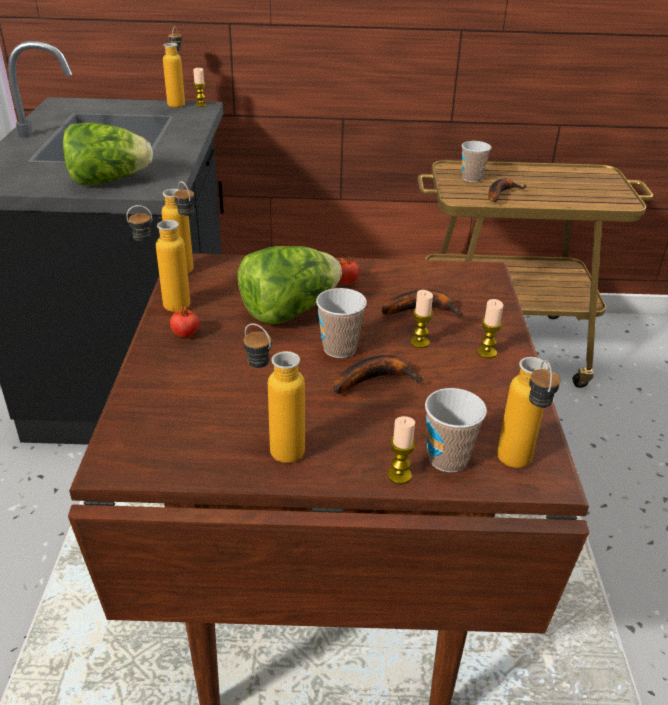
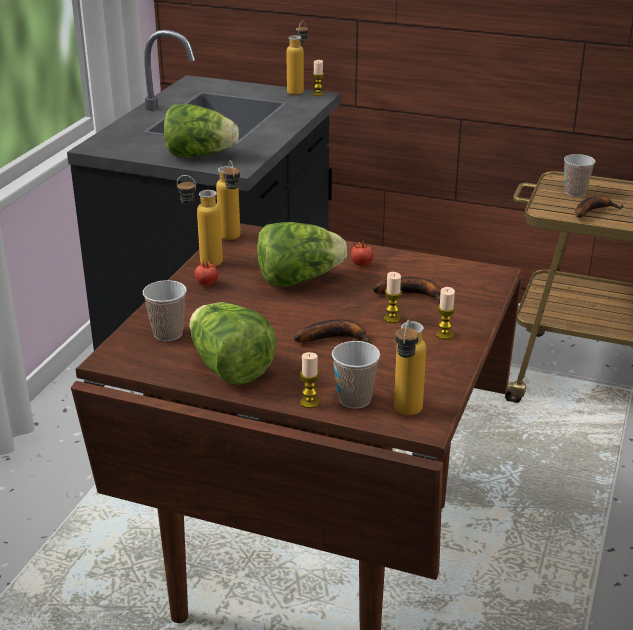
camera: 20 degrees right, 5 degrees down
(275, 447) = (229, 369): bottle -> lettuce
(339, 349) = (322, 313): cup -> cup (168, 334)

